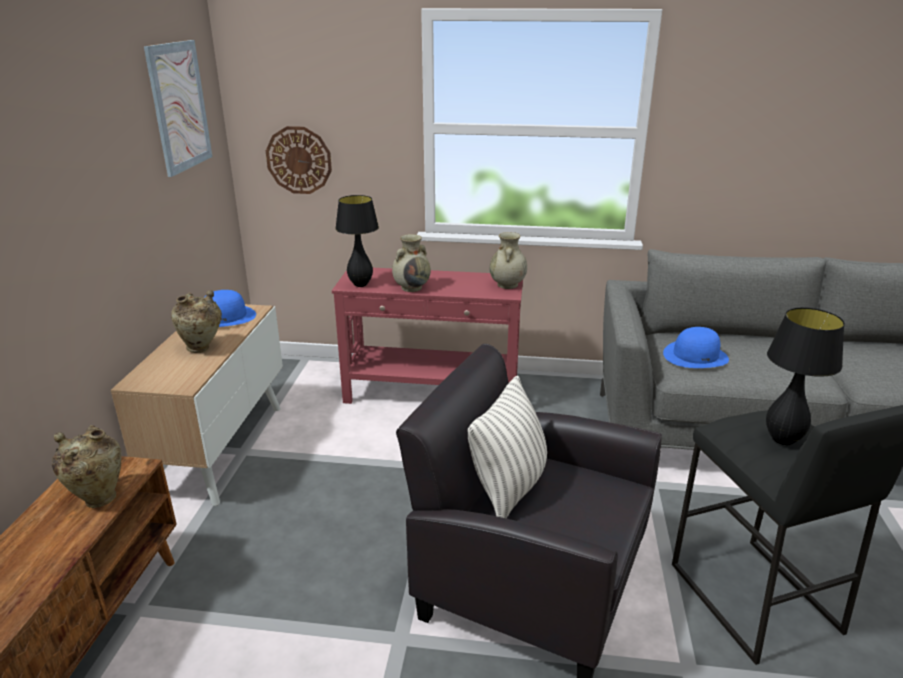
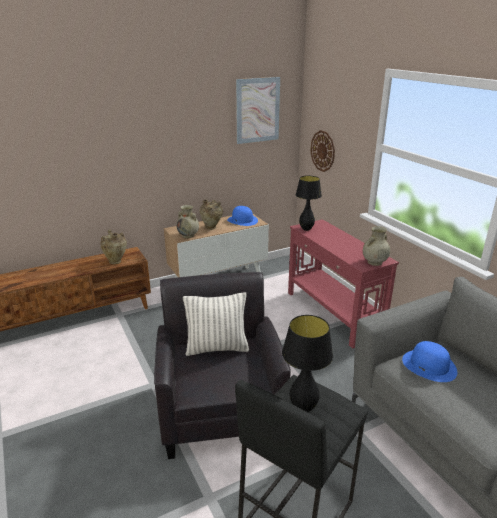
camera: 55 degrees right, 0 degrees up
(412, 287) = (324, 241): beige vase -> beige vase (188, 236)

